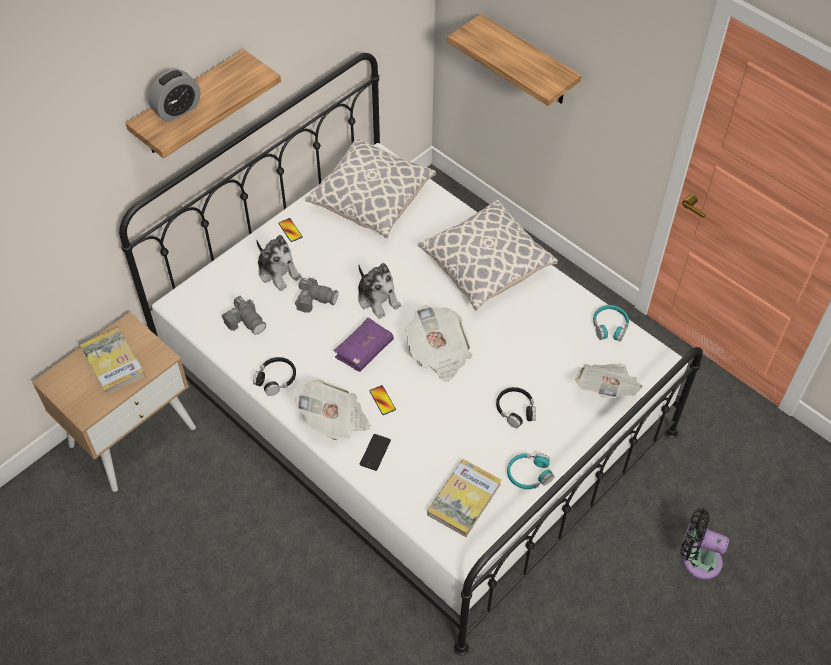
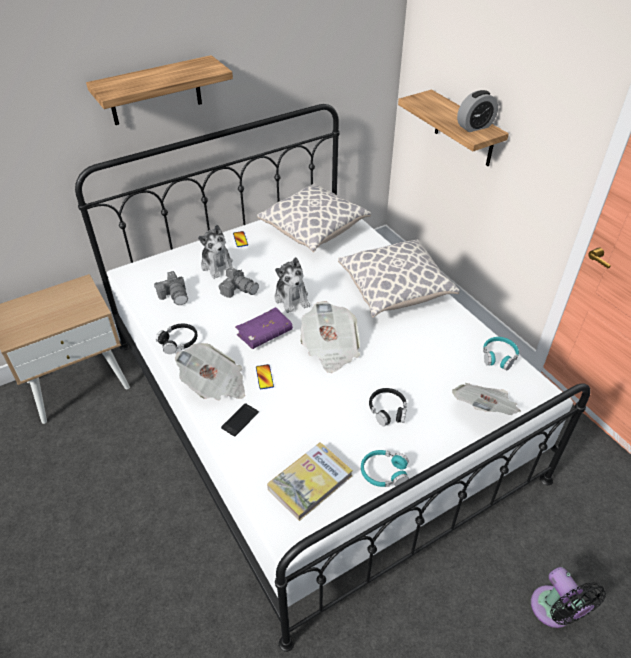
camera: 15 degrees right, 10 degrees down
(113, 363) = (56, 307): book -> none
(177, 110) = (133, 80): alarm clock -> alarm clock (474, 127)
(697, 559) = (554, 611): black fan -> black fan turned 150 degrees counterclockwise

